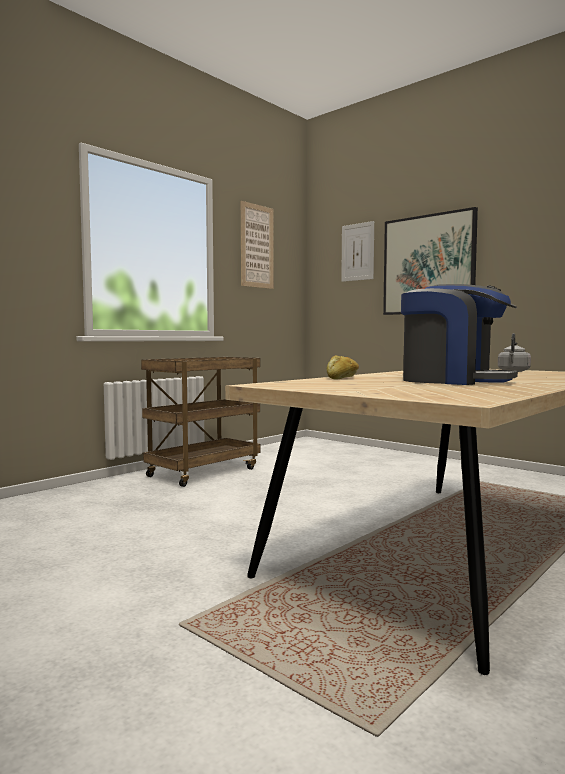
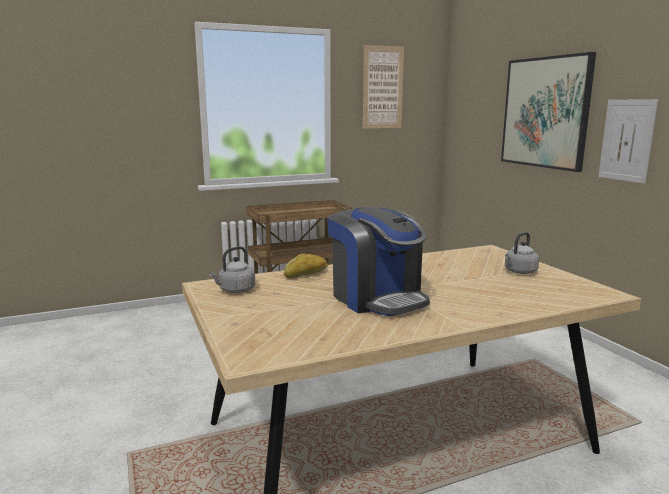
camera: 25 degrees right, 10 degrees up
(305, 384) = (235, 290): none -> grey kettle
(357, 252) = (486, 90): picture -> picture (627, 140)

